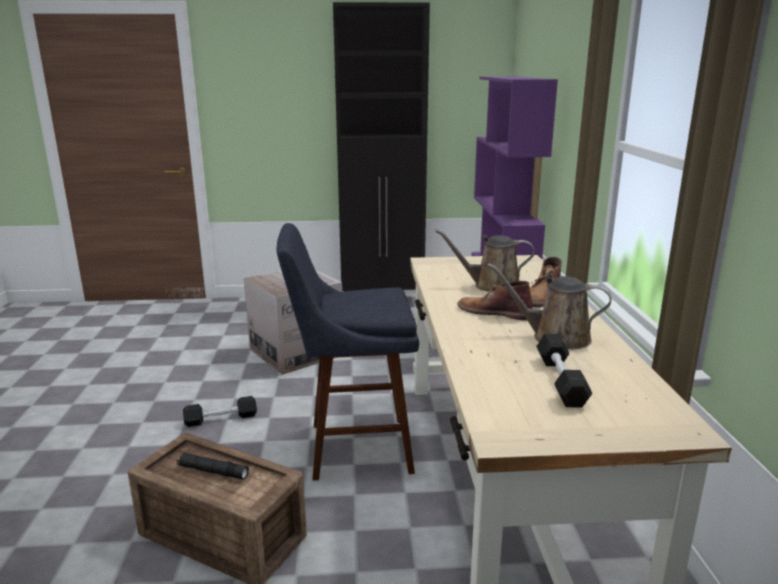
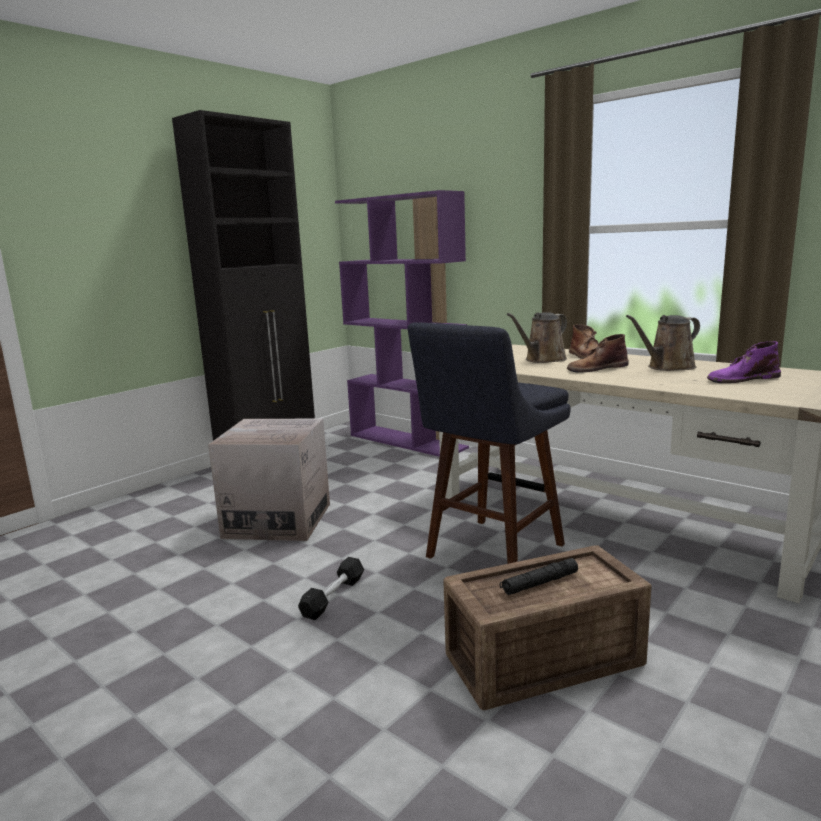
camera: 45 degrees left, 5 degrees down
(560, 381) = (742, 379): black dumbbell -> purple boot

